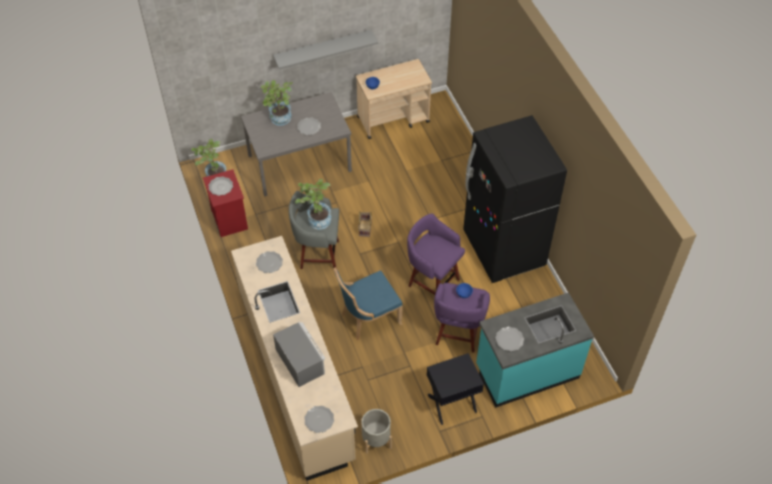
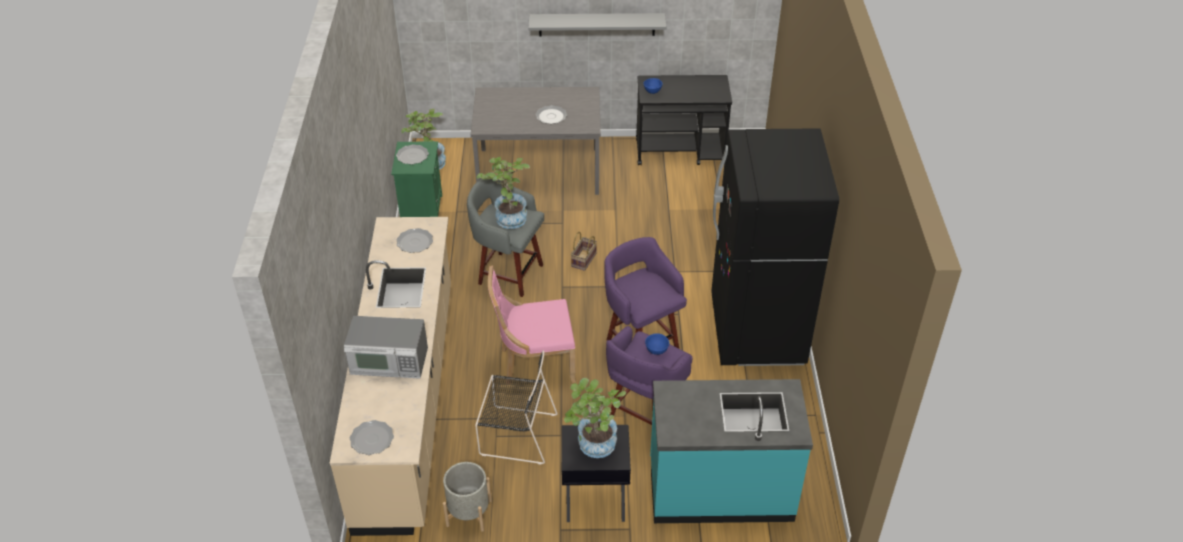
camera: 20 degrees right, 10 degrees down
(228, 219) = (421, 209): red nightstand -> green nightstand
(279, 120) = (519, 101): potted plant -> potted plant (593, 447)
(300, 361) = (389, 362): microwave -> microwave turned 105 degrees clockwise
(368, 318) = (534, 363): blue chair -> pink chair
(380, 374) = (515, 434): none -> black chair
(393, 119) = (680, 152): beige cart -> black cart
(509, 340) = (684, 415): plate -> none

